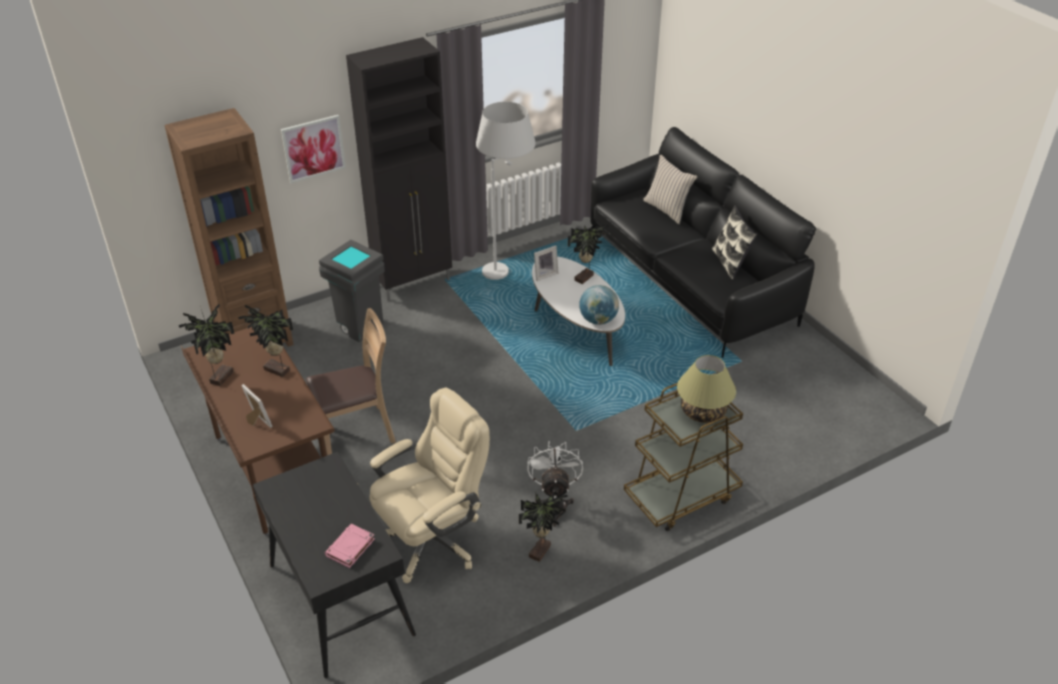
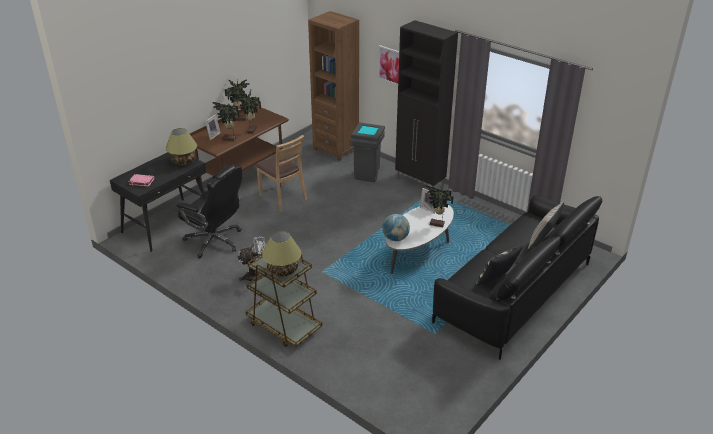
camera: 70 degrees right, 5 degrees down
(312, 479) = (183, 161): none -> table lamp
(433, 539) = (215, 241): beige office chair -> black office chair
(507, 267) = (463, 211): white floor lamp -> none
(541, 551) = (219, 279): potted plant -> potted plant (229, 139)

